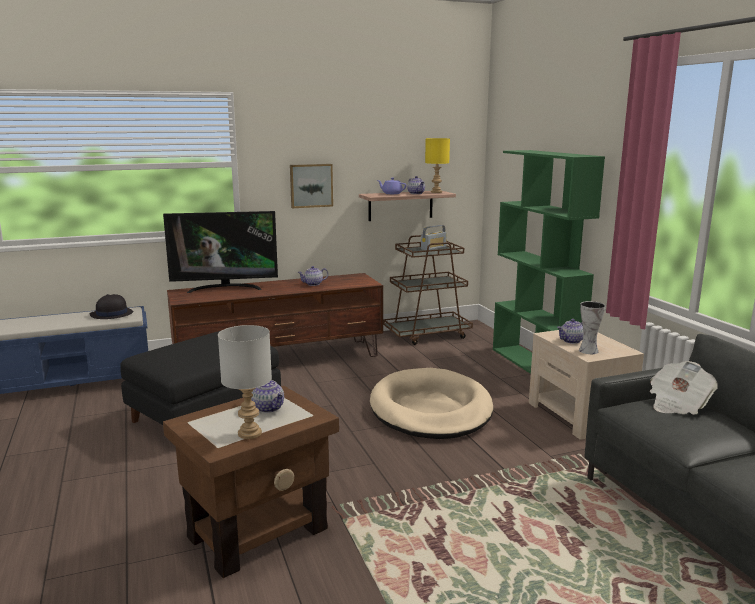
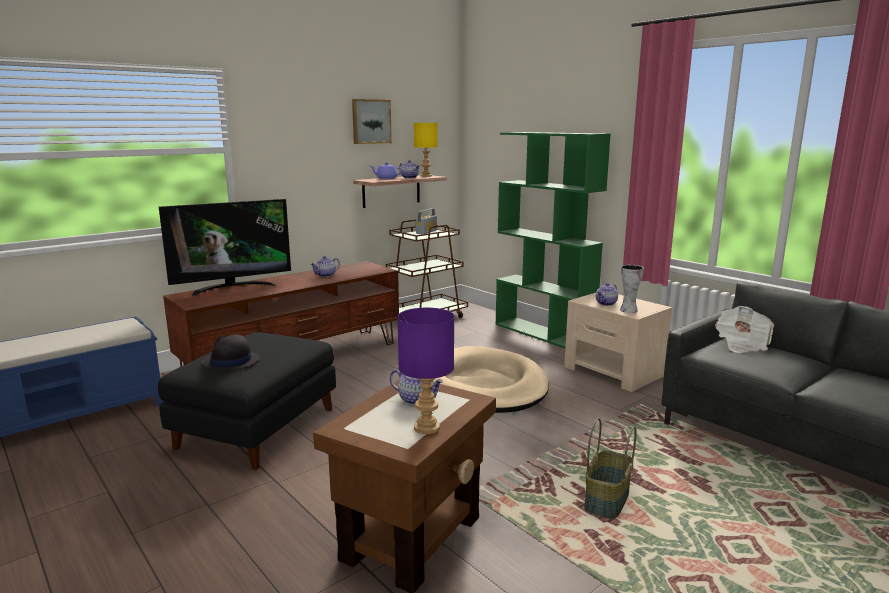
camera: 20 degrees left, 0 degrees up
(111, 314) = (104, 329): black hat -> black hat (230, 361)
(249, 433) = (426, 427): grey table lamp -> purple table lamp
(311, 185) = (307, 172): picture -> picture (370, 121)
(460, 541) = (607, 501): none -> basket

